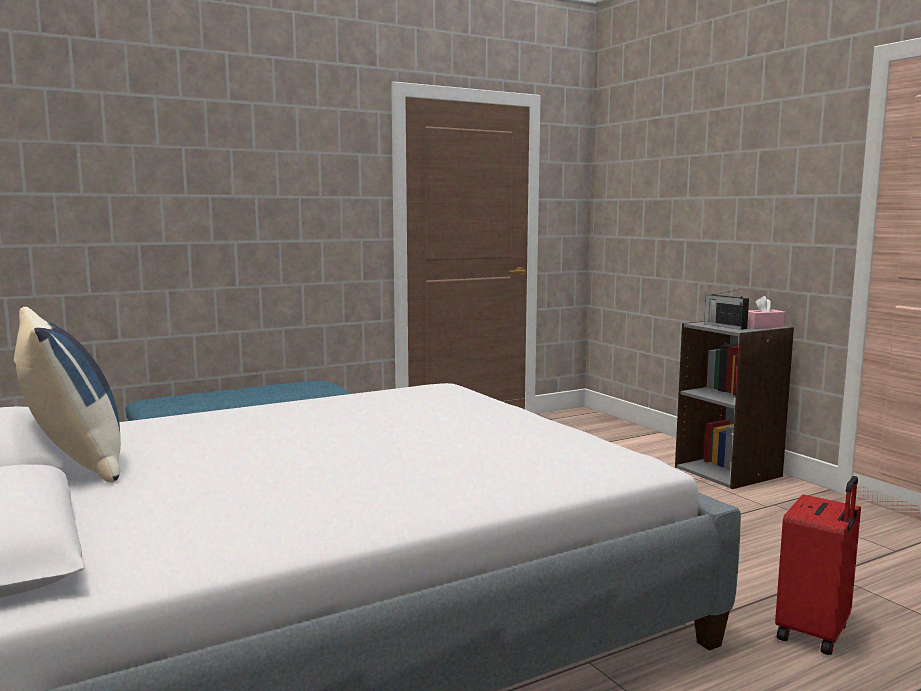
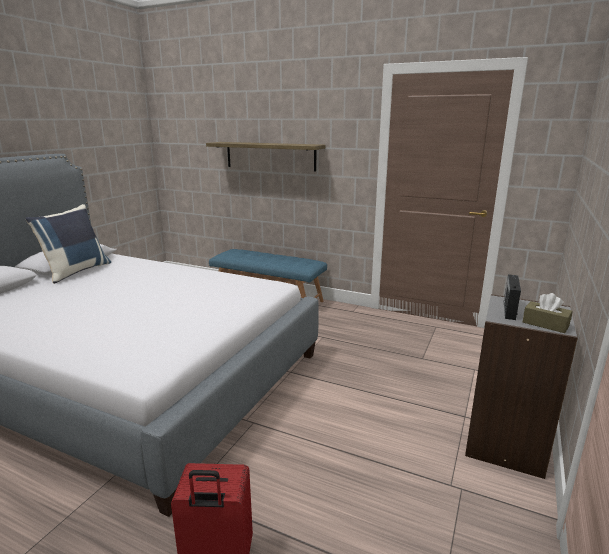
camera: 55 degrees right, 10 degrees up
(212, 213) = (270, 156): none -> shelf
(763, 326) = (545, 324): pink tissue box -> brown tissue box

